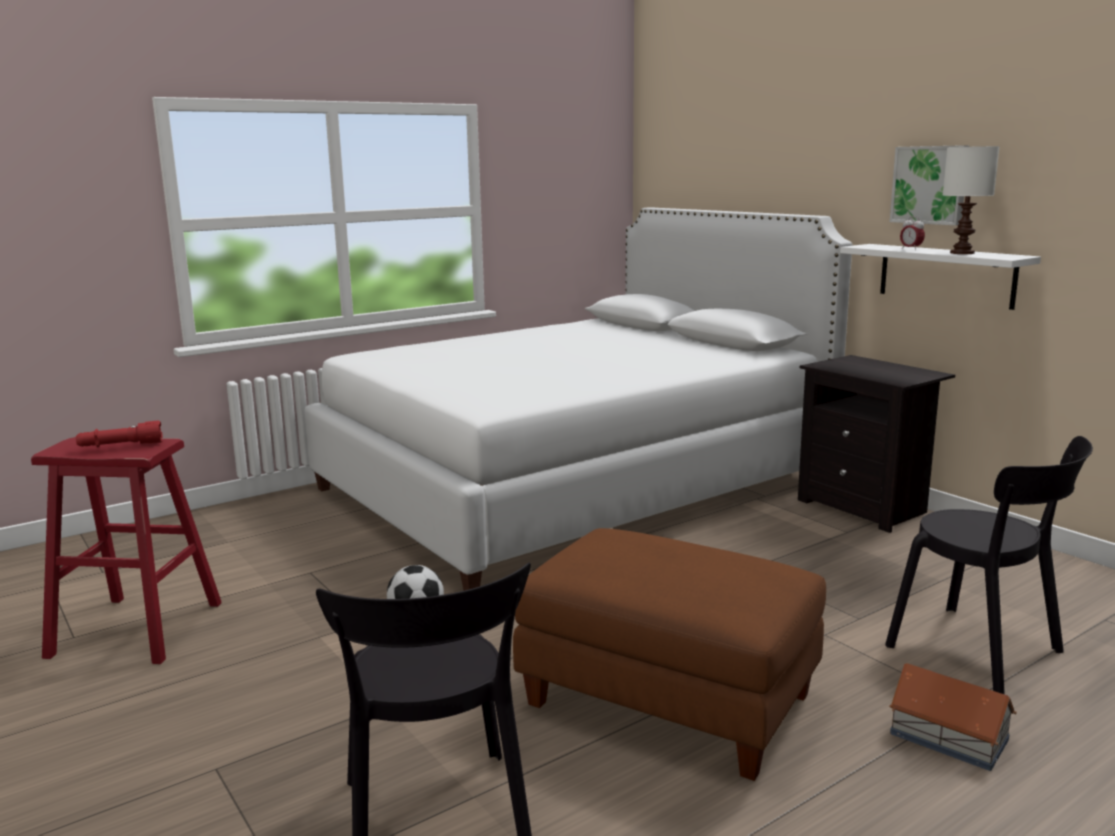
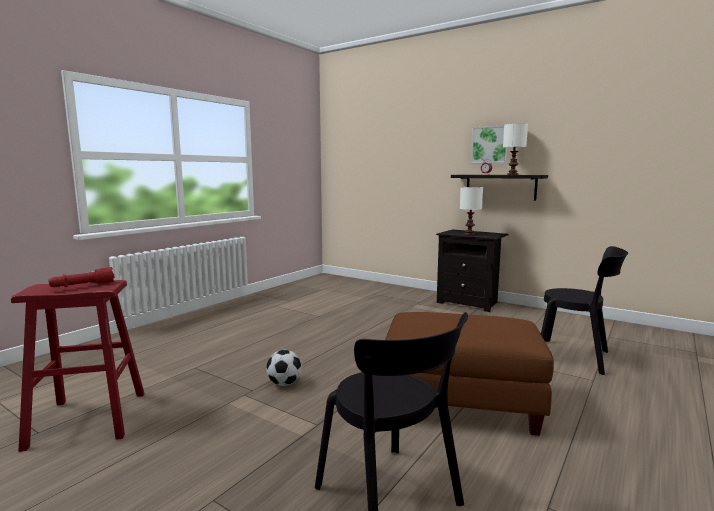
camera: 20 degrees left, 5 degrees down
(573, 485) = (319, 306): white bed -> none
(863, 373) = (469, 234): none -> white table lamp
(946, 275) = (500, 187): white shelf -> black shelf
(947, 735) = (600, 396): toy house -> none

